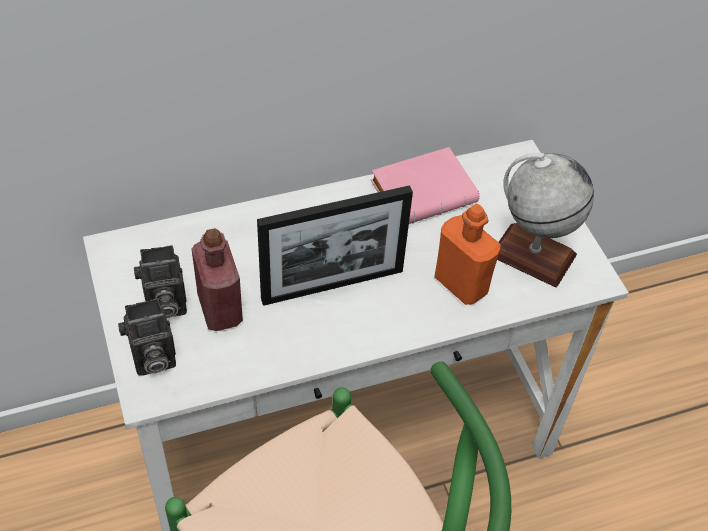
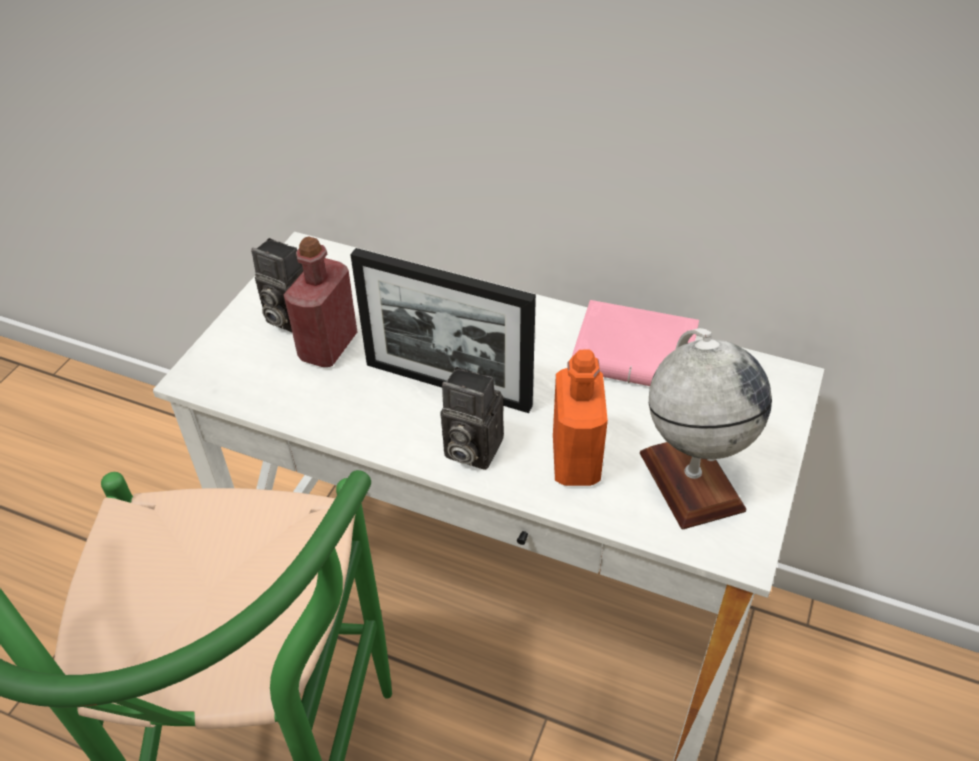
camera: 45 degrees right, 5 degrees down
(151, 360) = (229, 353): camera -> camera (469, 449)

